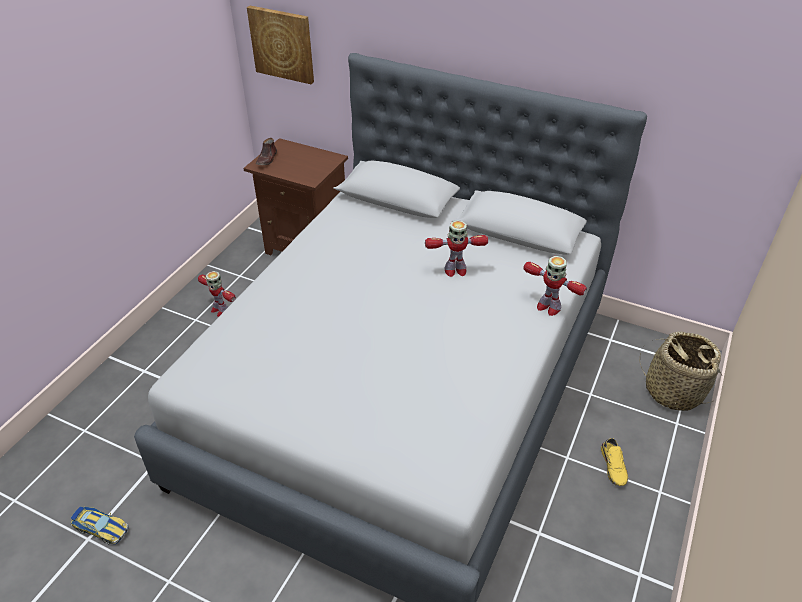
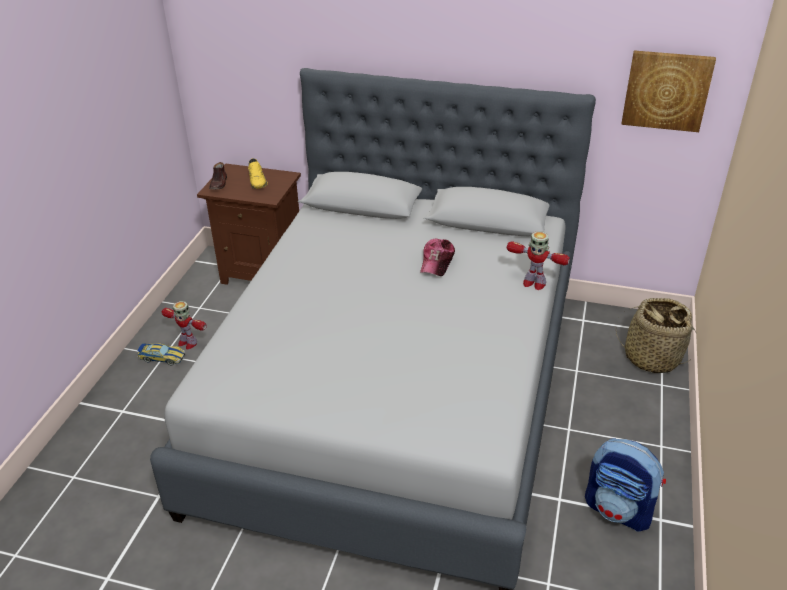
camera: 10 degrees left, 5 degrees down
(101, 528) = (118, 566): toy car -> toy car (162, 357)
(282, 44) = (226, 67): picture -> picture (666, 90)
(455, 270) = (437, 262): toy robot -> cap
(598, 556) = (619, 510): none -> backpack
(614, 466) = (614, 430): yellow shoe -> yellow shoe (258, 181)

